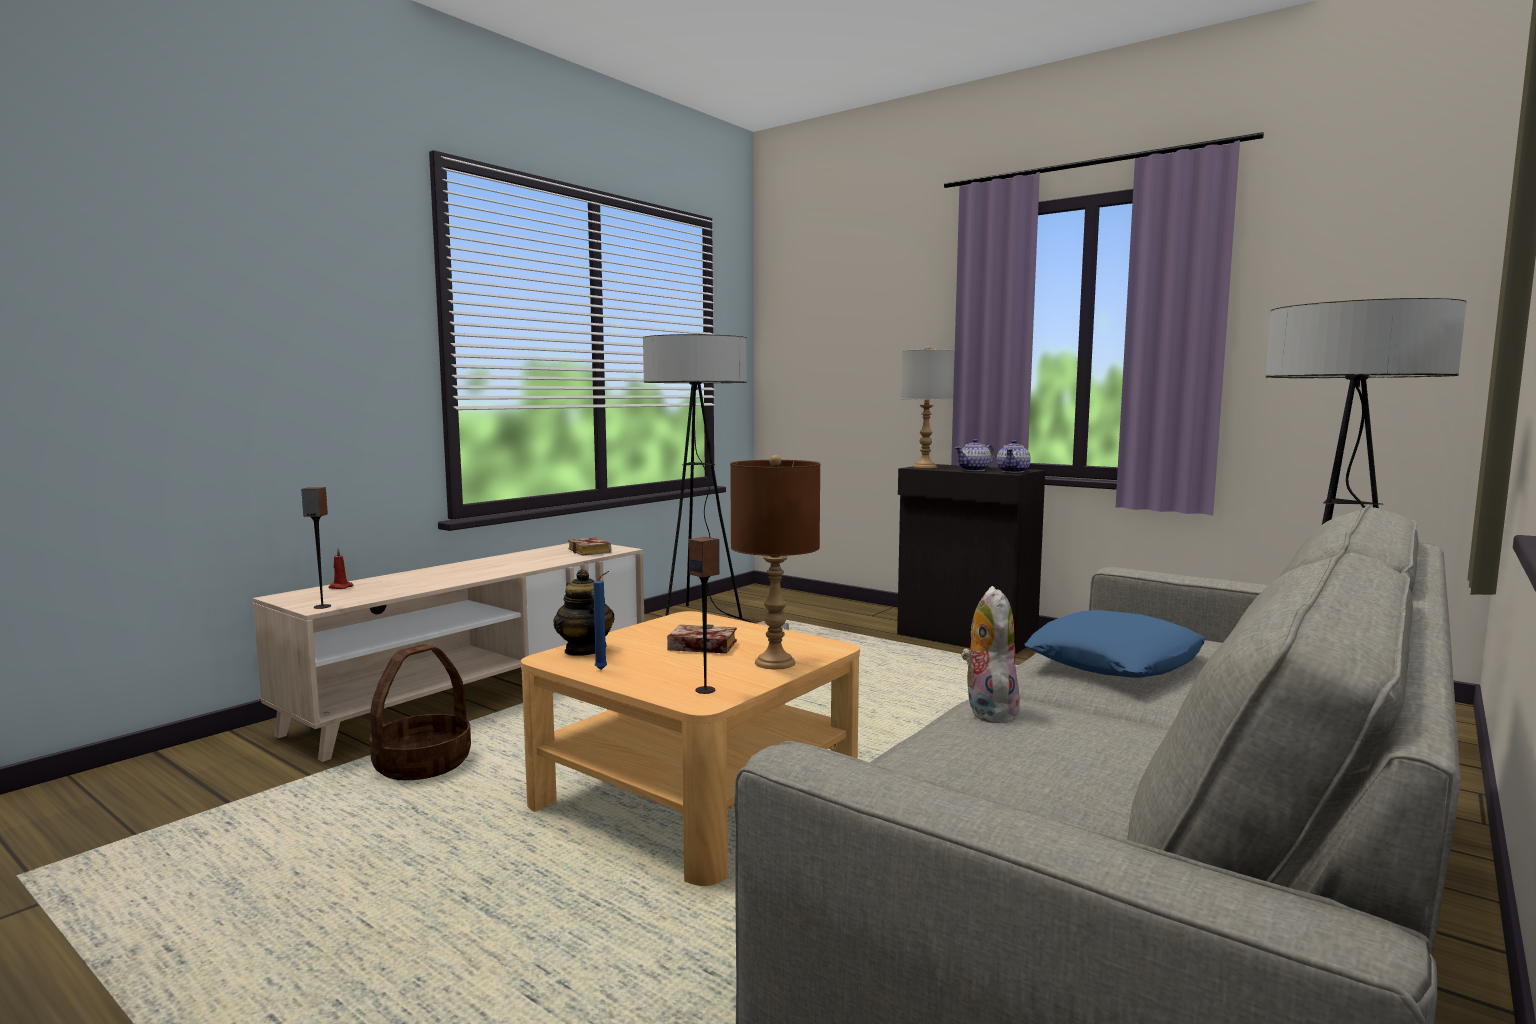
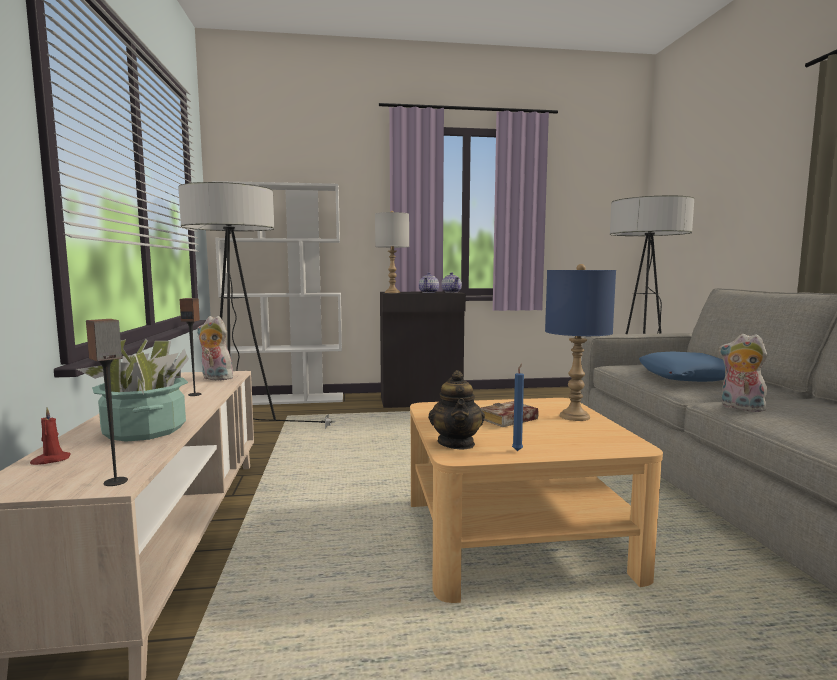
camera: 45 degrees left, 0 degrees up
(422, 764) = (270, 623): basket -> none
(424, 581) = (144, 430): none -> potted plant
(584, 650) = (456, 443): teapot -> teapot turned 105 degrees counterclockwise
(591, 551) = (215, 378): book -> plush toy
(705, 690) = (610, 441): speaker -> speaker (195, 394)
(774, 662) = (574, 416): brown table lamp -> blue table lamp
(814, 600) = (286, 399): none -> white bookcase

